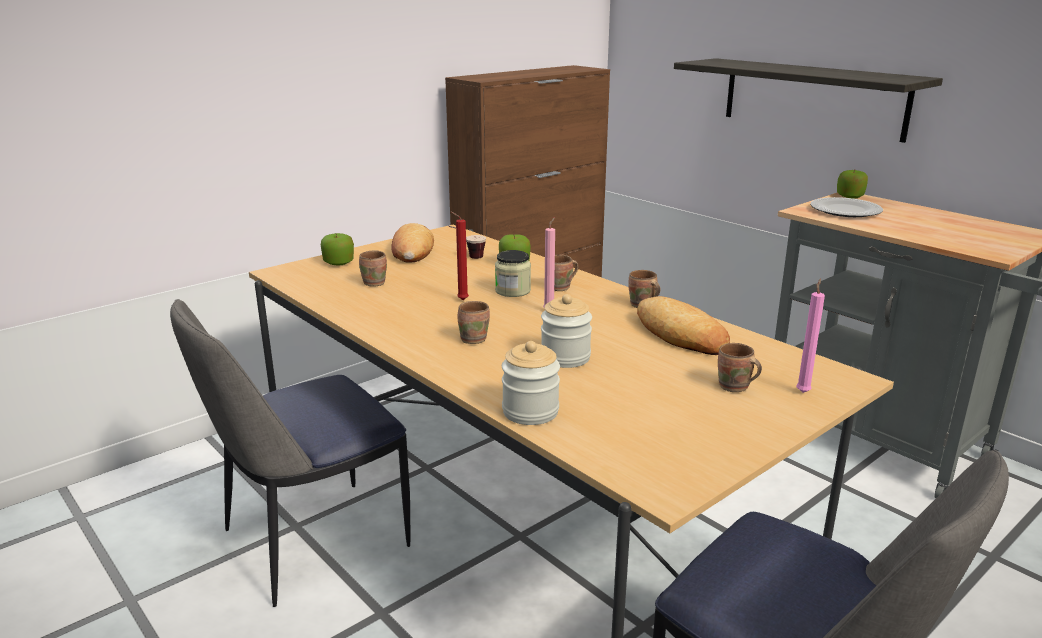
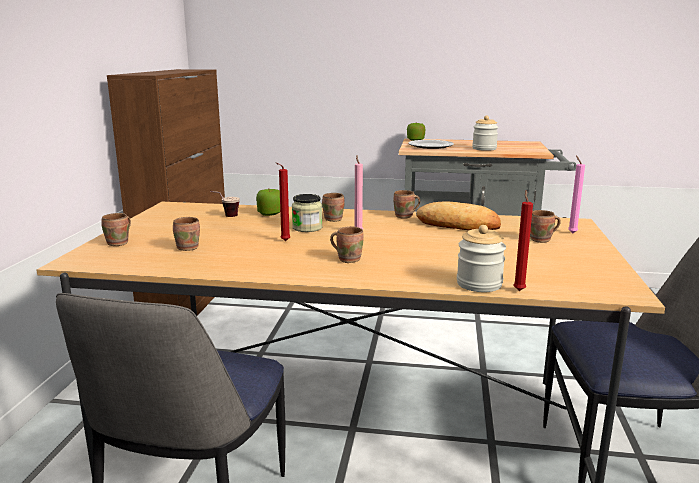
camera: 40 degrees left, 5 degrees down
(339, 263) = (120, 243): apple -> brown mug
(411, 250) = (167, 222): bread -> none
(554, 434) = (518, 290): none -> red candle
(565, 357) = (428, 252): jar -> jar (484, 148)
(813, 98) = (372, 79): shelf -> none

